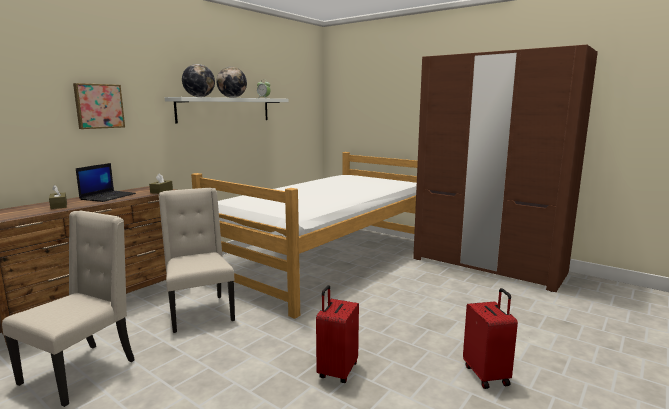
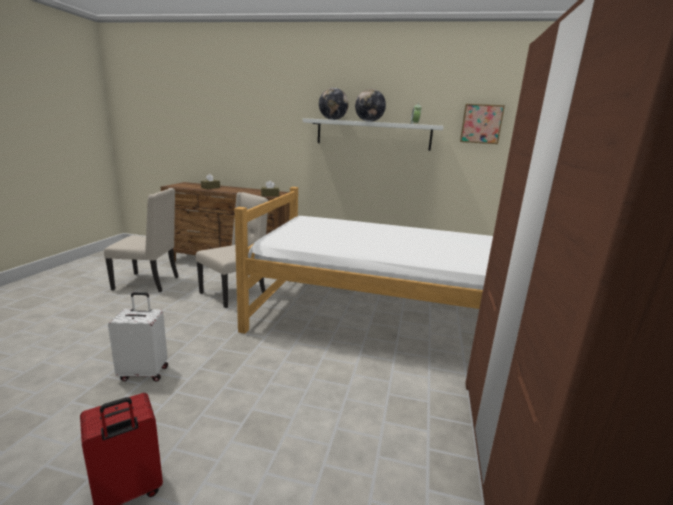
camera: 65 degrees right, 5 degrees up
(99, 106) = (259, 124): picture -> picture (481, 124)
(108, 196) = (243, 190): laptop -> none
(337, 371) = (144, 372): red suitcase -> white suitcase

